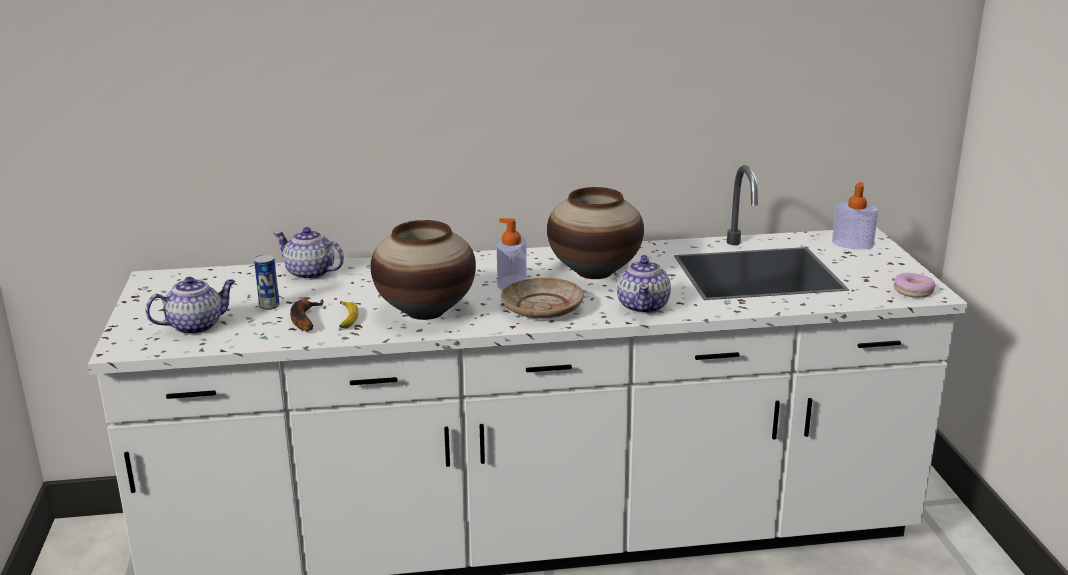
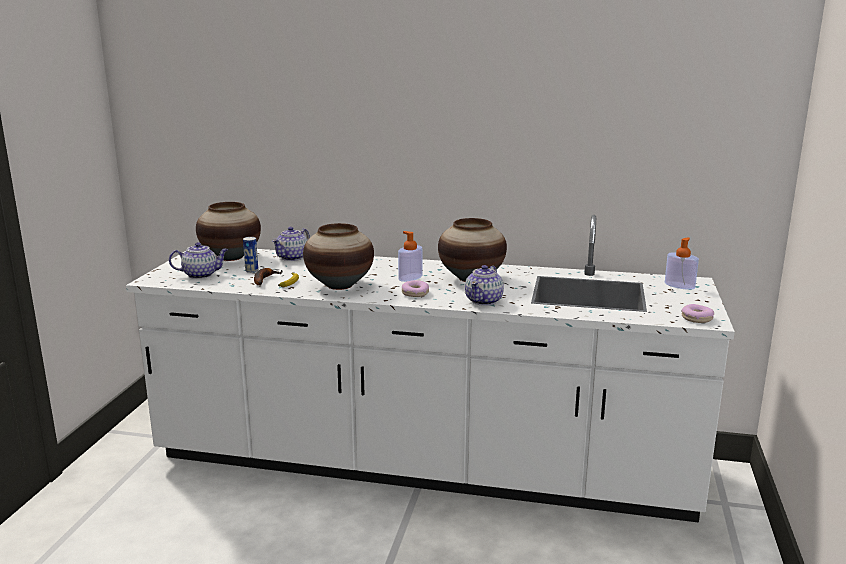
camera: 20 degrees right, 5 degrees down
(213, 286) = (231, 257): none -> vase
(310, 273) = (293, 257): teapot -> teapot turned 105 degrees counterclockwise
(542, 309) = (415, 293): beige plate -> donut

